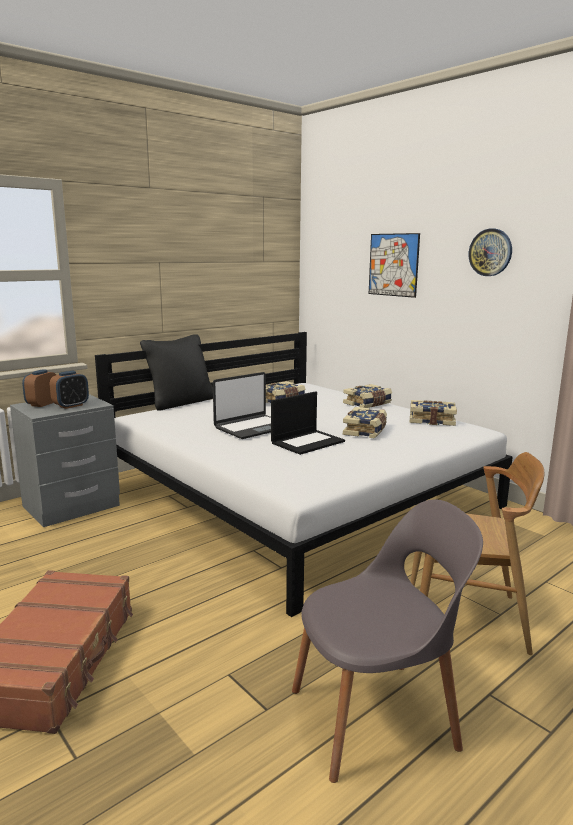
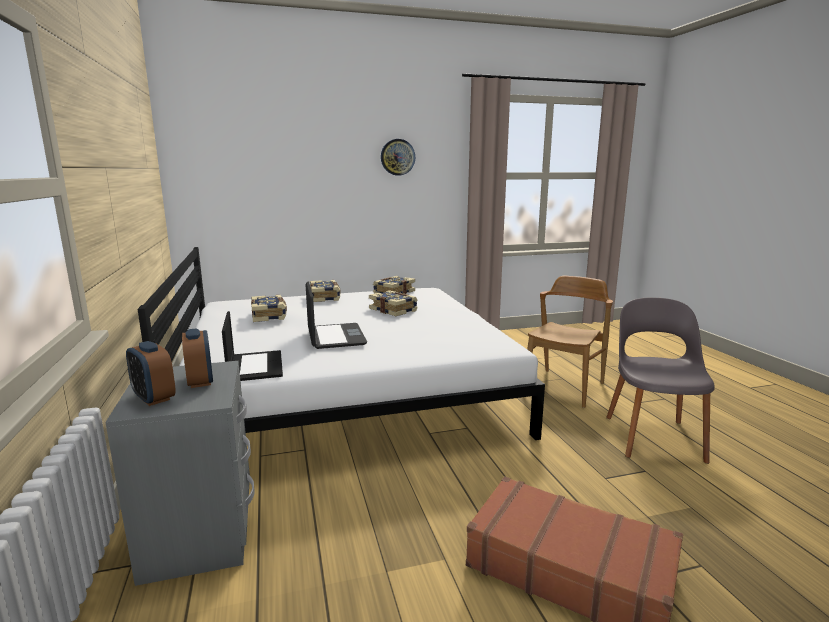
camera: 65 degrees left, 0 degrees up
(180, 402) = (182, 352): black pillow -> none
(307, 442) = (398, 328): laptop -> laptop (254, 366)
(393, 265) = (303, 169): picture -> none

